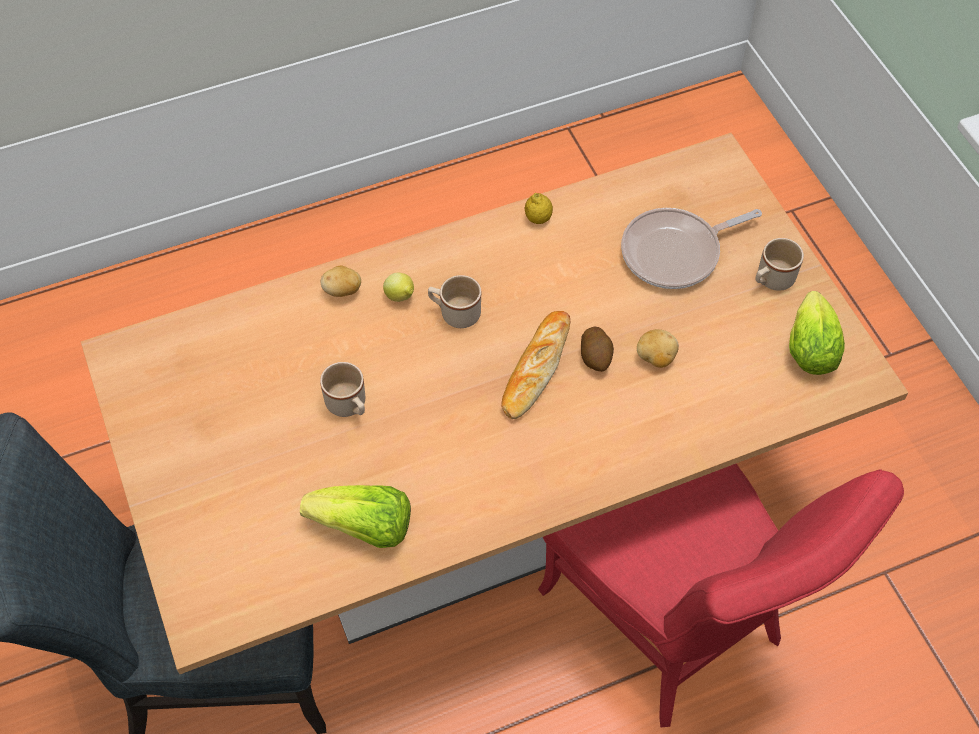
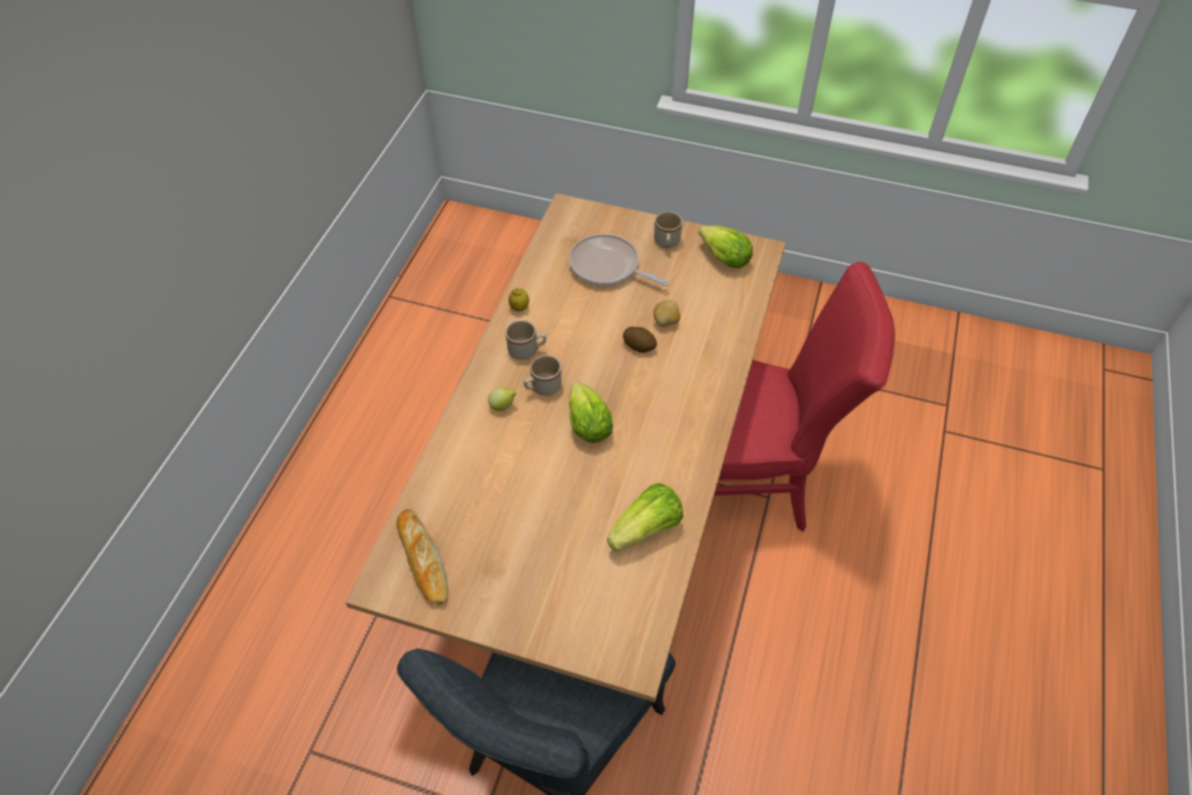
camera: 50 degrees left, 5 degrees down
(342, 291) = (466, 431): potato -> none
(349, 406) = (554, 482): beige mug -> beige mug (527, 351)
(448, 381) = (587, 422): none -> lettuce
(535, 368) = (619, 376): bread -> bread (422, 560)
(676, 253) = (608, 267): frying pan -> frying pan turned 105 degrees clockwise

